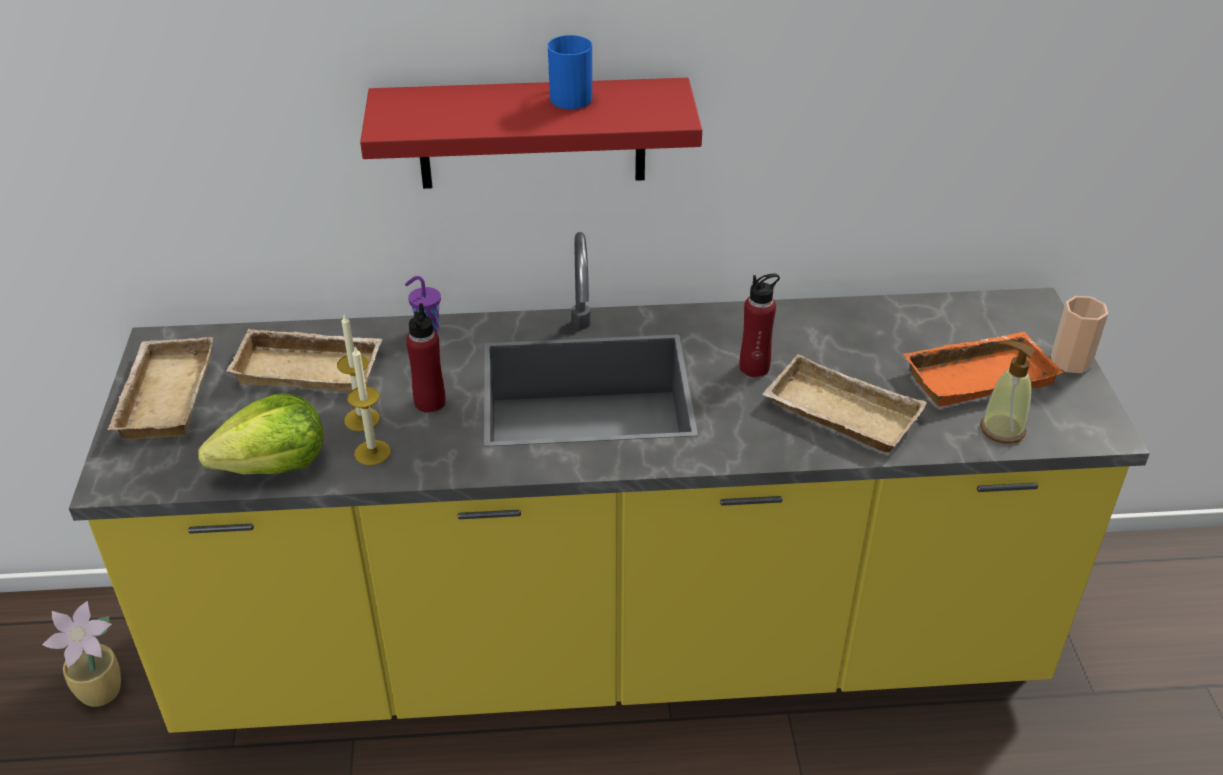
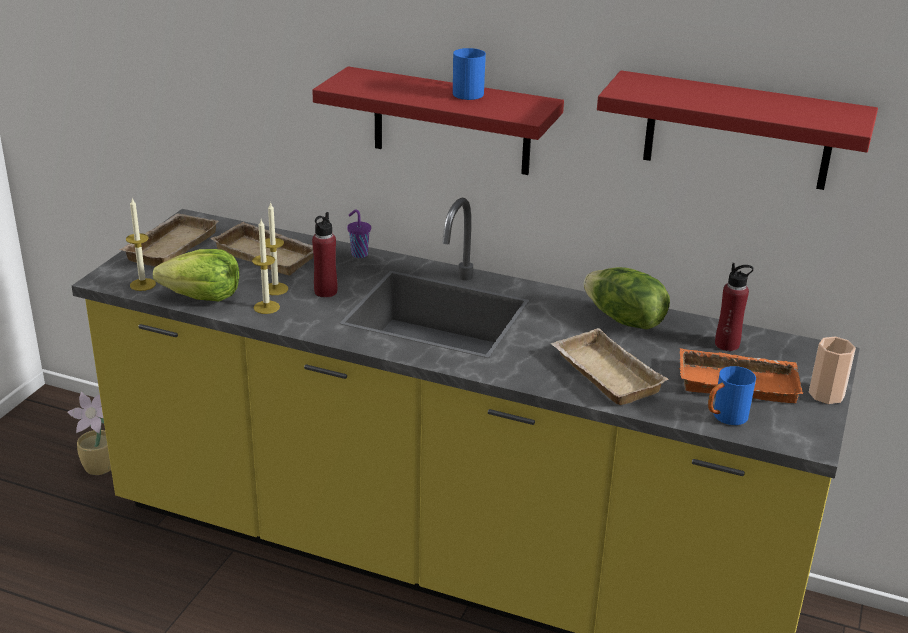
camera: 25 degrees right, 10 degrees down
(174, 472) = (142, 284): none -> candle
(754, 367) = (566, 332): red bottle -> red bottle (727, 344)
(802, 329) = (624, 320): none -> lettuce
(914, 75) = (738, 131): none -> red shelf
(1002, 429) = (724, 418): soap dispenser -> blue mug

